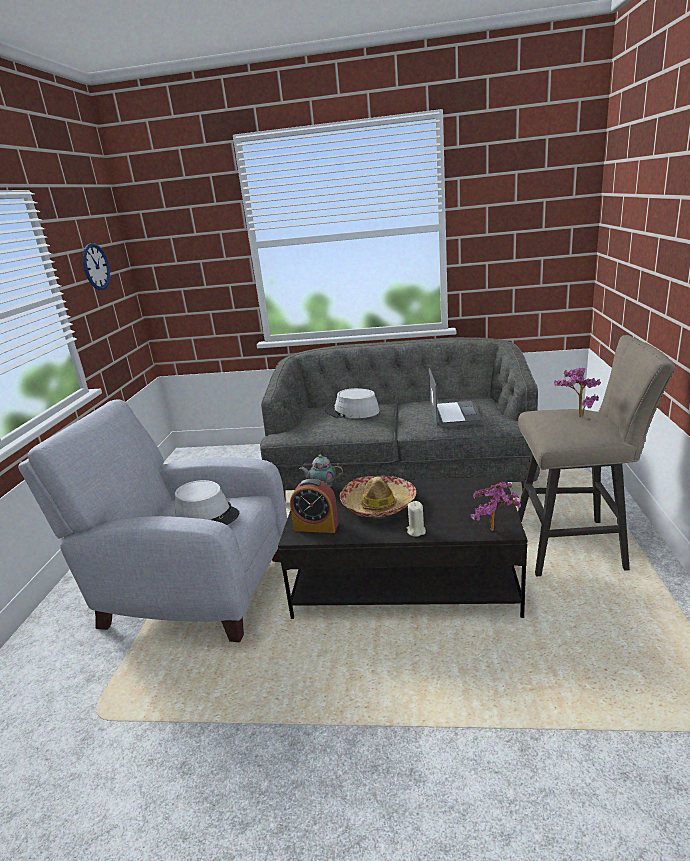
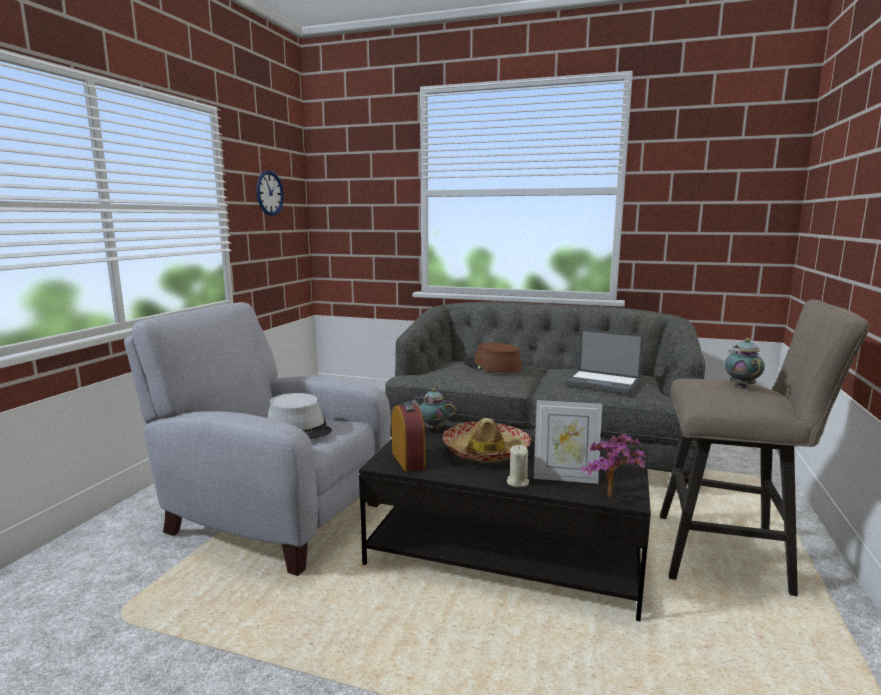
camera: 10 degrees right, 10 degrees down
(316, 526) = (408, 460): alarm clock -> alarm clock turned 135 degrees counterclockwise
(352, 411) = (492, 366): grey hat -> brown hat
(452, 519) = (565, 478): none -> picture frame
(454, 414) = (603, 382): laptop -> laptop turned 105 degrees clockwise
(576, 416) = (741, 386): potted plant -> teapot

